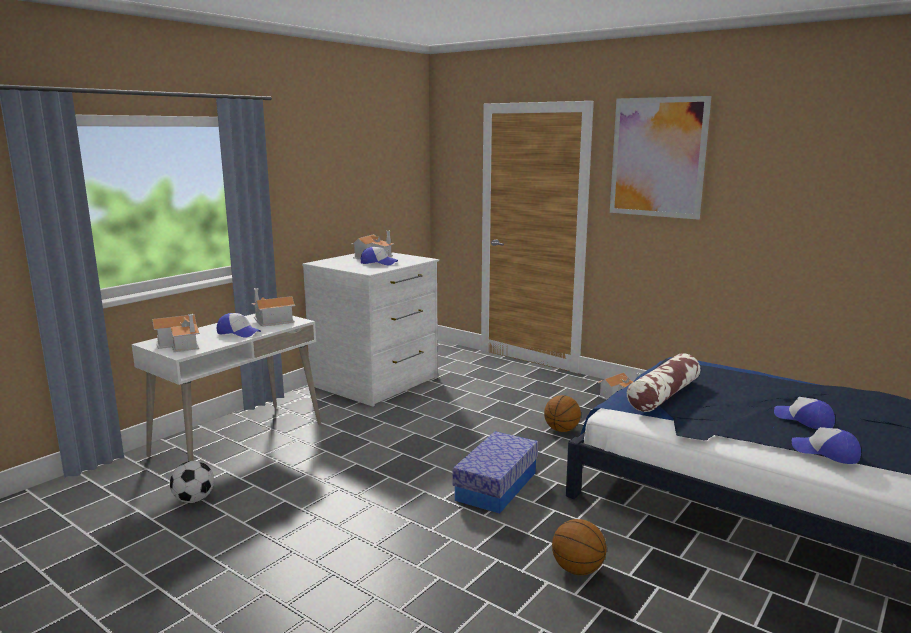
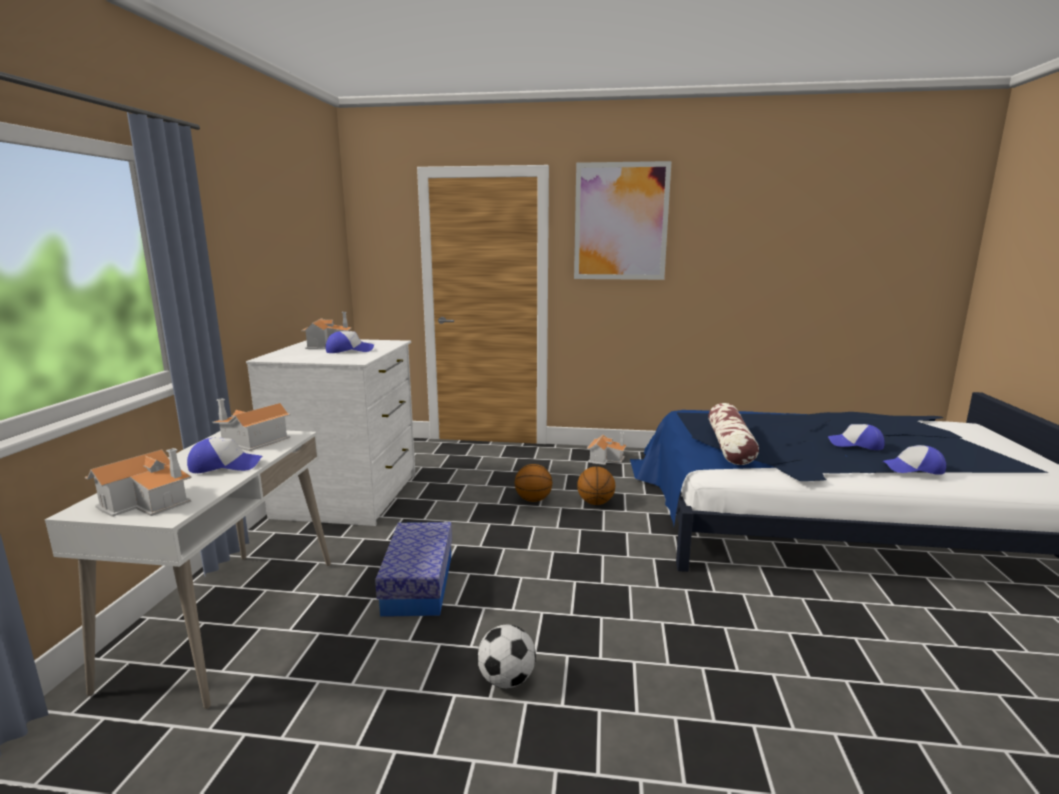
camera: 30 degrees left, 0 degrees up
(194, 500) = (241, 740): football -> football (506, 680)
(496, 486) = (605, 581): storage box -> storage box (418, 584)
(577, 569) = (779, 647): basketball -> basketball (533, 500)

